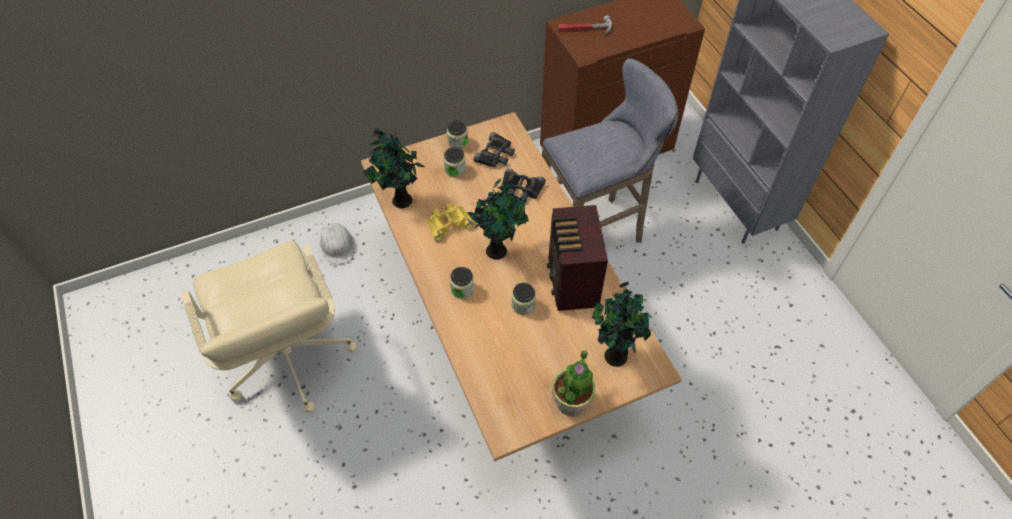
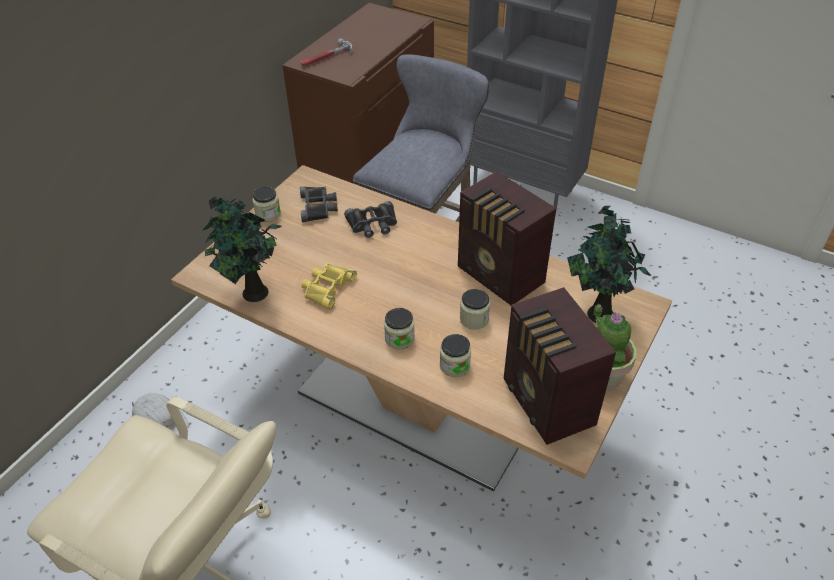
camera: 35 degrees left, 10 degrees down
(455, 169) = (287, 238): jar -> jar (454, 365)
(498, 249) = (401, 285): potted plant -> none
(514, 397) = (547, 404): none -> radio

